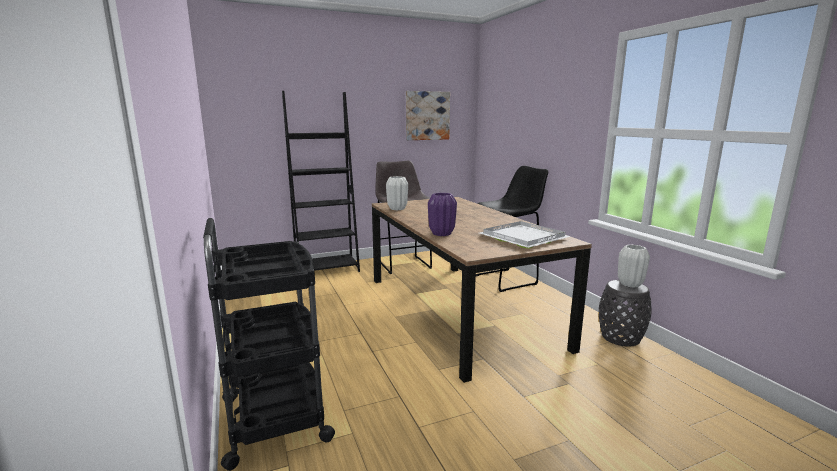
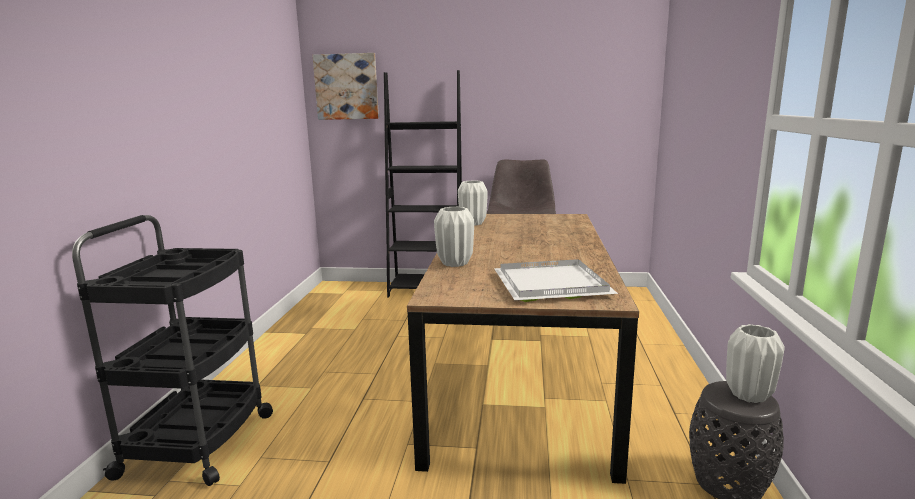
camera: 30 degrees right, 0 degrees up
(427, 116) = (578, 98): picture -> picture (346, 87)
(442, 234) = (455, 263): purple vase -> white vase
(506, 279) = (638, 346): black stool -> none

